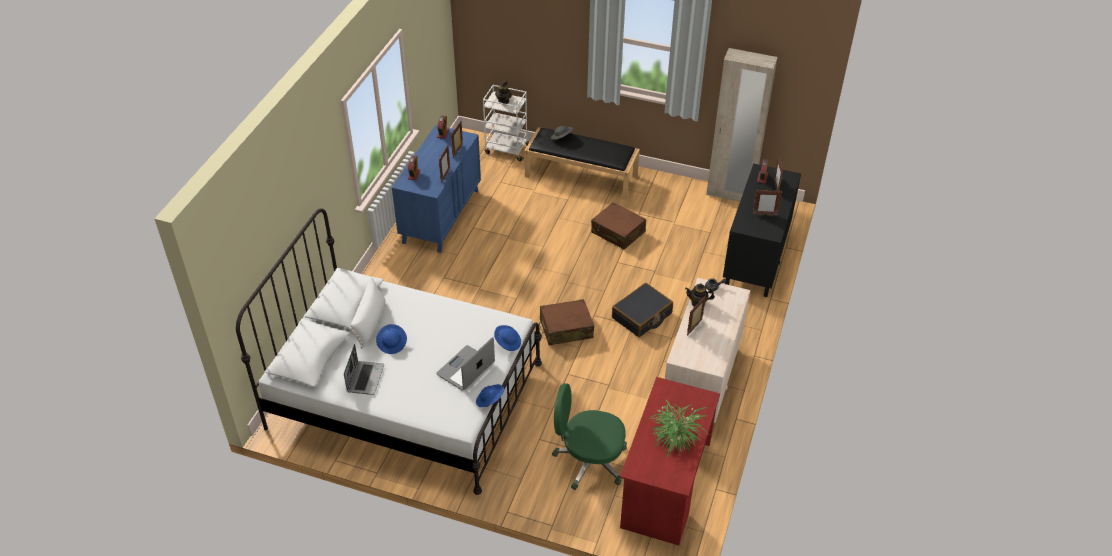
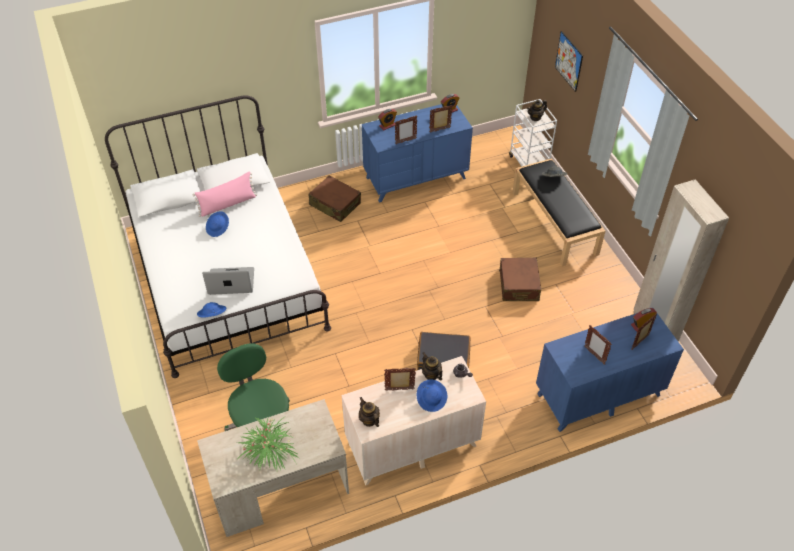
camera: 50 degrees right, 5 degrees up
(365, 378) = (173, 236): laptop -> none
(370, 322) = (228, 204): white pillow -> pink pillow
(508, 342) = (279, 287): blue hat -> blue hat (431, 399)
(522, 31) = (569, 61): none -> picture
(566, 329) = (379, 322): brown suitcase -> brown suitcase (335, 204)
(666, 485) = (280, 489): red desk -> beige desk
(705, 360) = (369, 420): none -> teapot
(756, 258) = (598, 395): black dresser -> blue dresser

